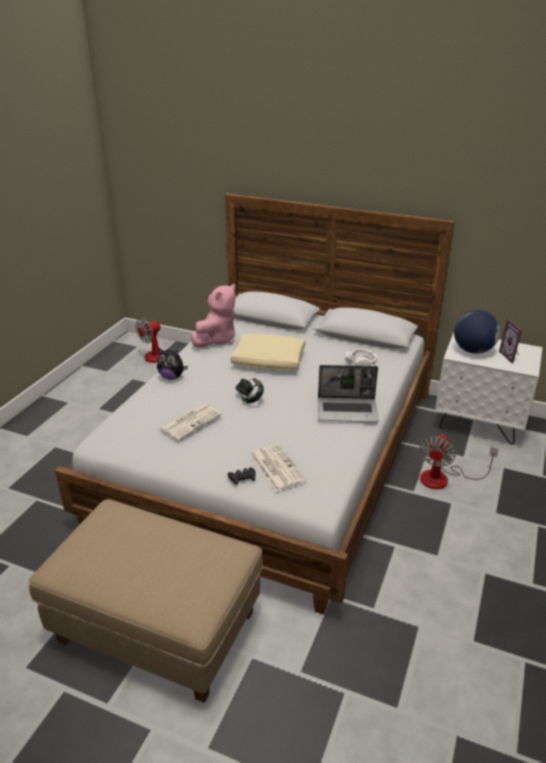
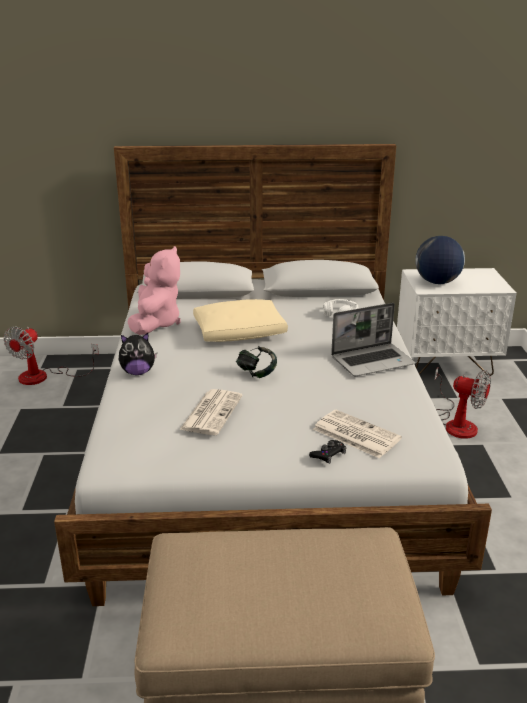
camera: 25 degrees left, 5 degrees down
(443, 478) = (456, 423): fan -> fan turned 60 degrees counterclockwise
(511, 356) = (476, 280): picture frame -> none

